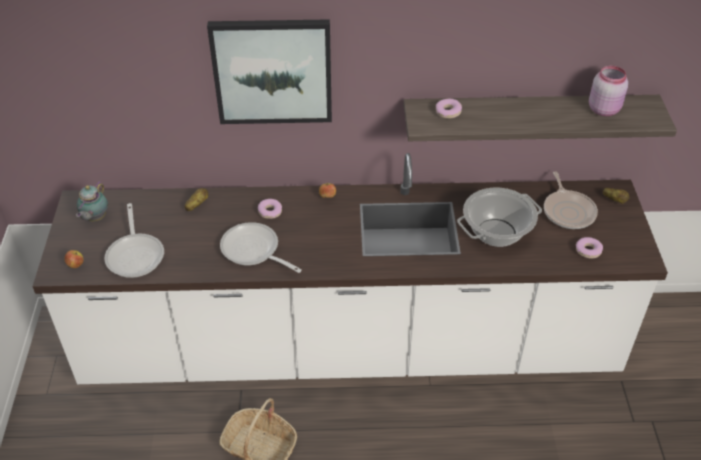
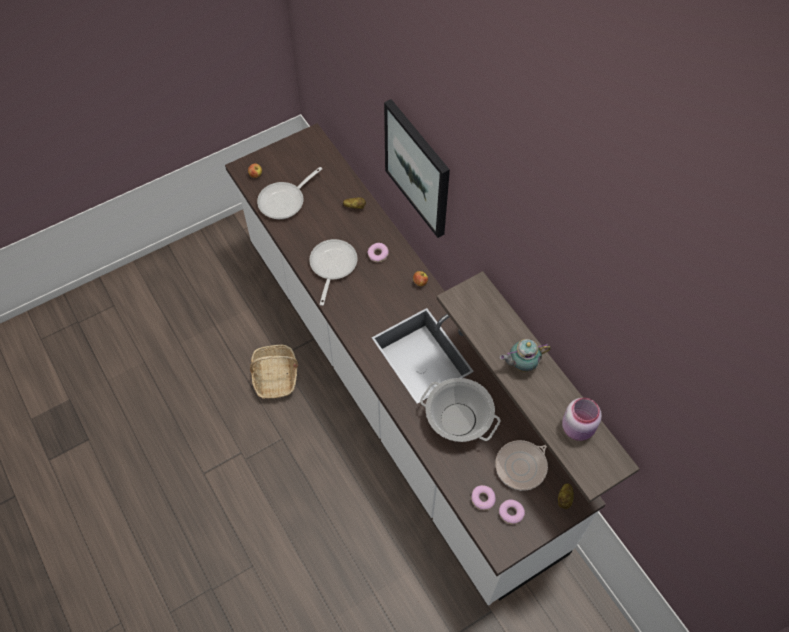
camera: 60 degrees right, 15 degrees up
(95, 218) = (303, 158): teapot -> teapot (521, 364)
(448, 112) = (486, 309): donut -> donut (511, 513)

